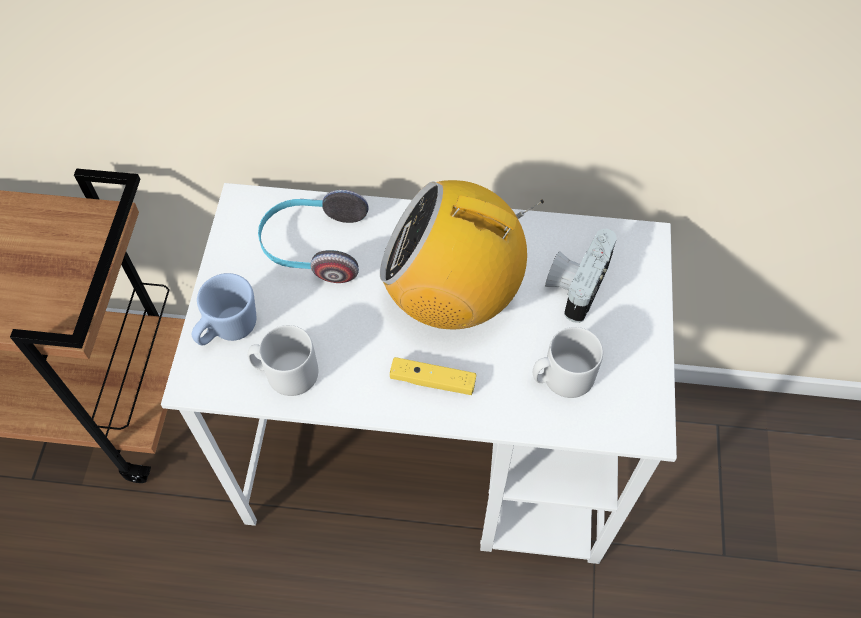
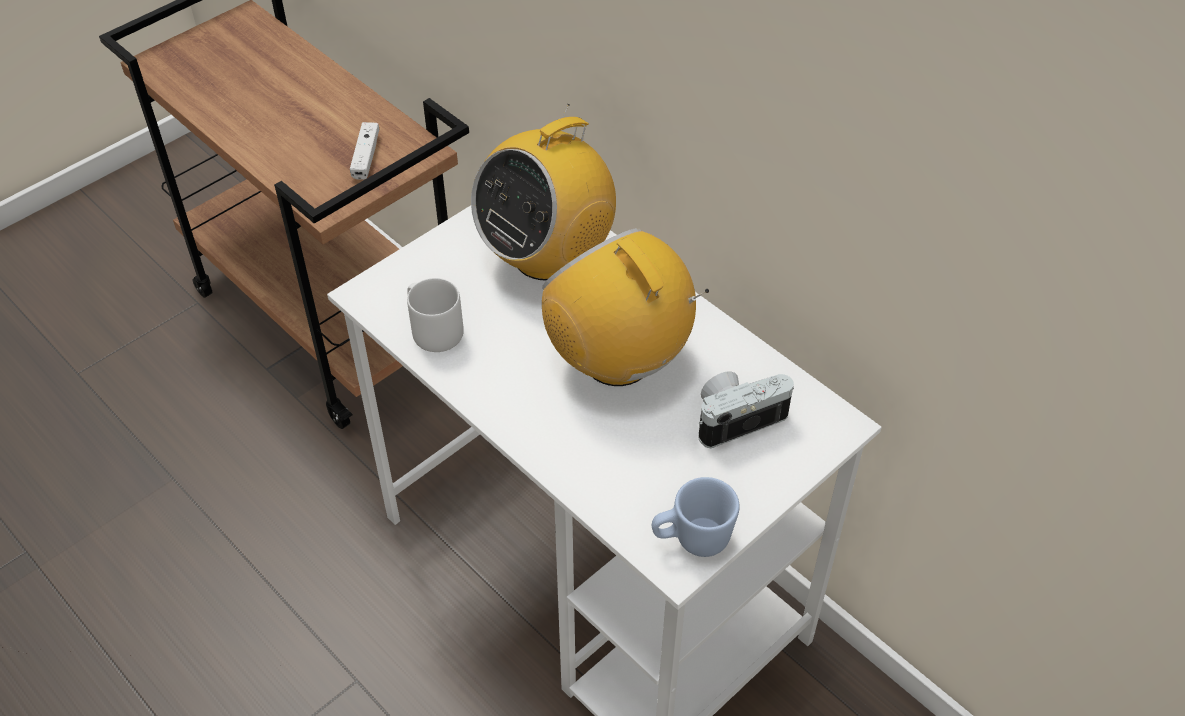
camera: 40 degrees right, 10 degrees down
(56, 255) = (366, 156): none -> white game controller
(228, 330) = (423, 274): blue mug -> blue mug (692, 540)
(314, 247) = (547, 256): headphones -> radio
(432, 381) = (537, 409): yellow game controller -> none
(561, 377) = (645, 477): grey mug -> none

